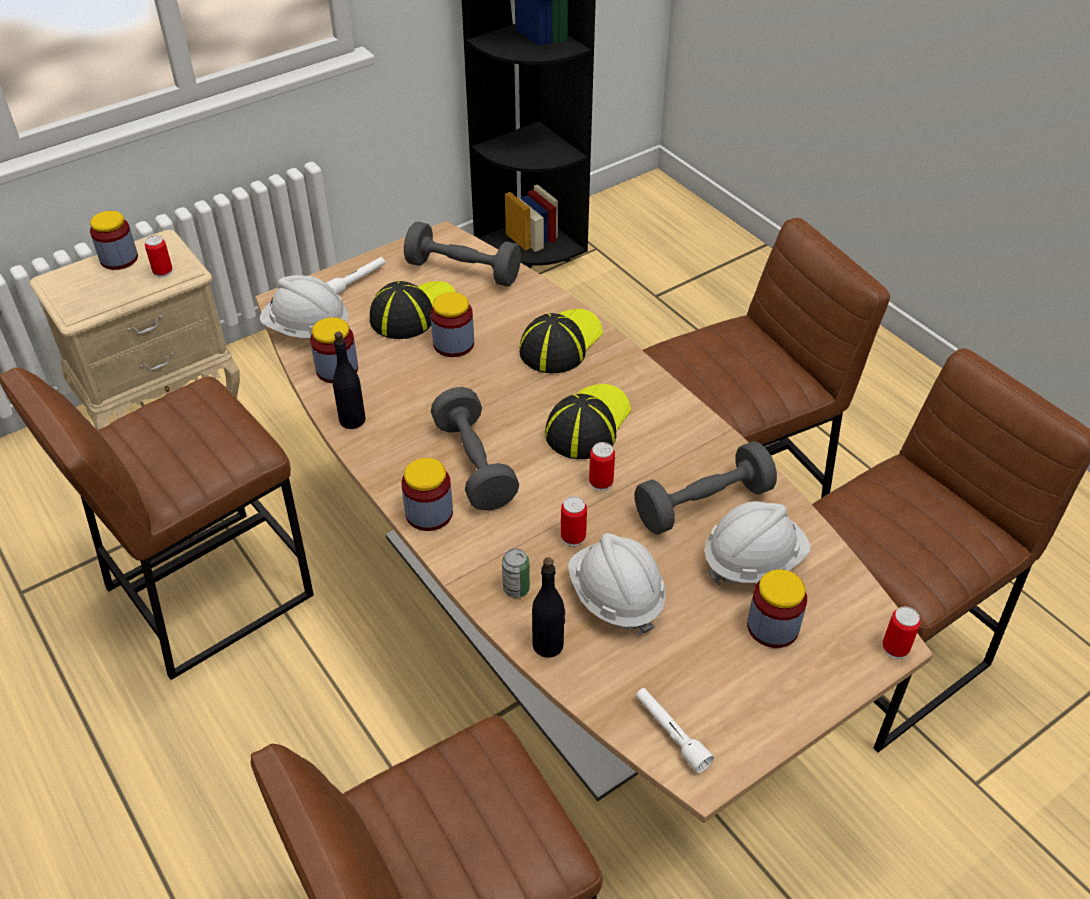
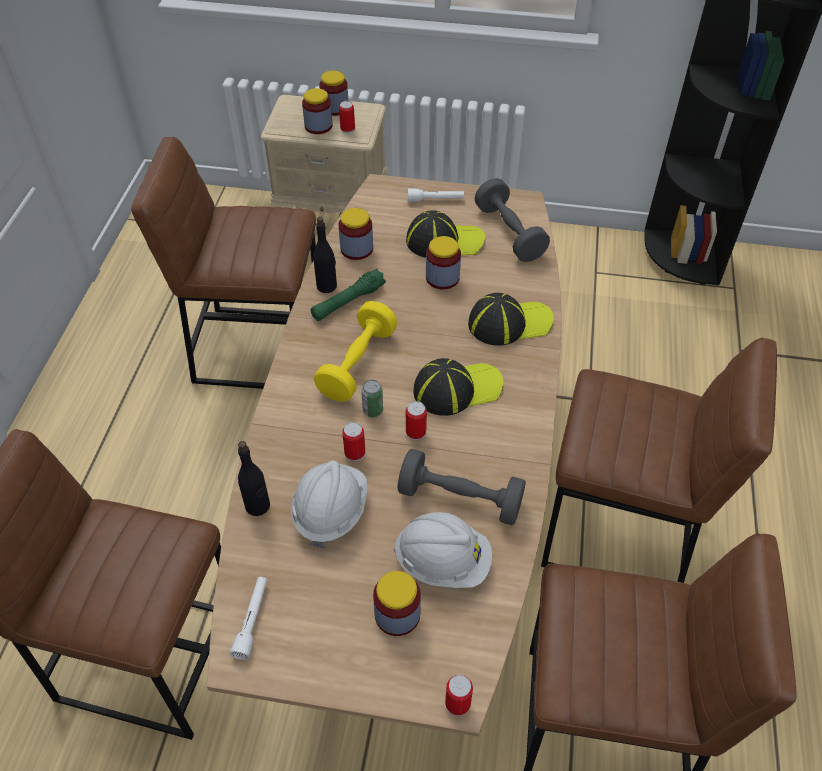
camera: 45 degrees right, 5 degrees up
(307, 329) = (371, 212): white hard hat -> none
(393, 420) = (348, 302): none -> green flashlight
(429, 513) = (296, 374): jar -> jar (318, 126)
(474, 465) = (357, 363): grey dumbbell -> yellow dumbbell
(516, 589) = (284, 457): can -> can (373, 410)

